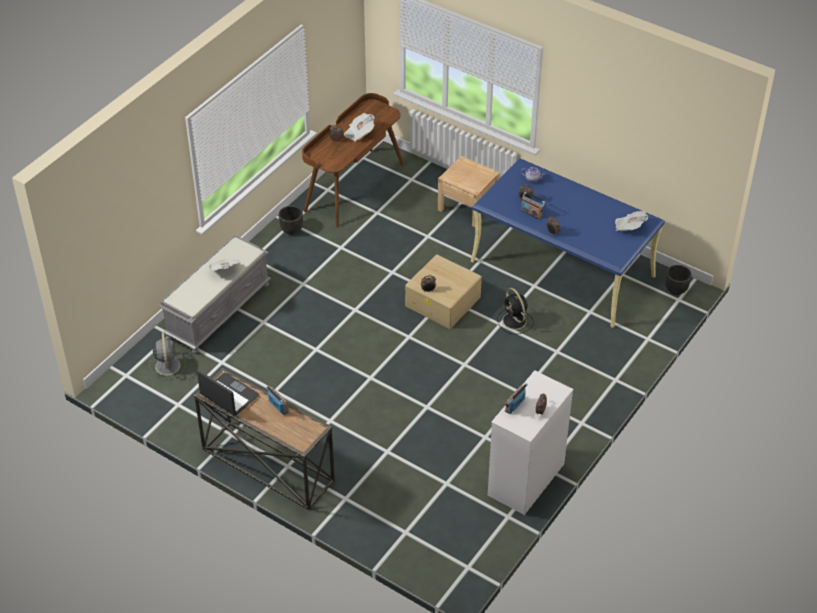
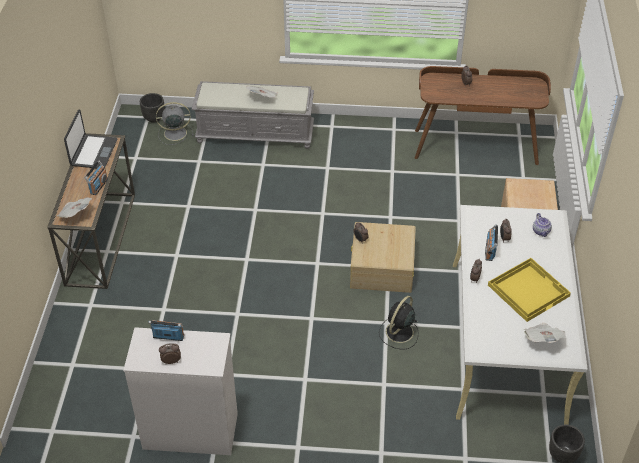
camera: 60 degrees right, 0 degrees up
(167, 365) = (174, 133): grey fan -> grey fan turned 150 degrees counterclockwise
(291, 230) = (385, 133): black planter -> black planter (154, 118)
(359, 133) = (489, 93): newspaper -> newspaper (75, 214)
(563, 268) = (506, 340): blue desk -> white desk
(581, 212) = (528, 290): none -> yellow tray

